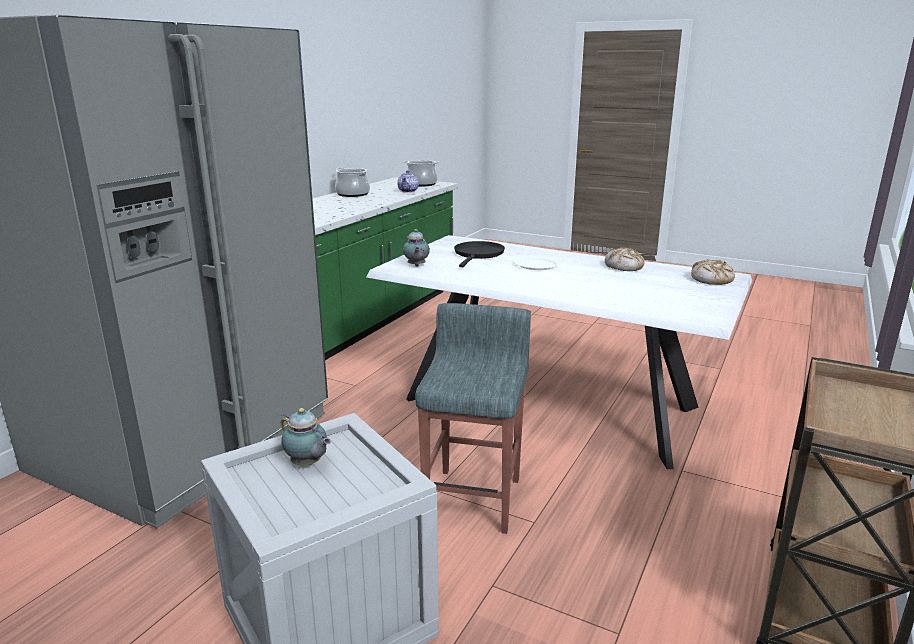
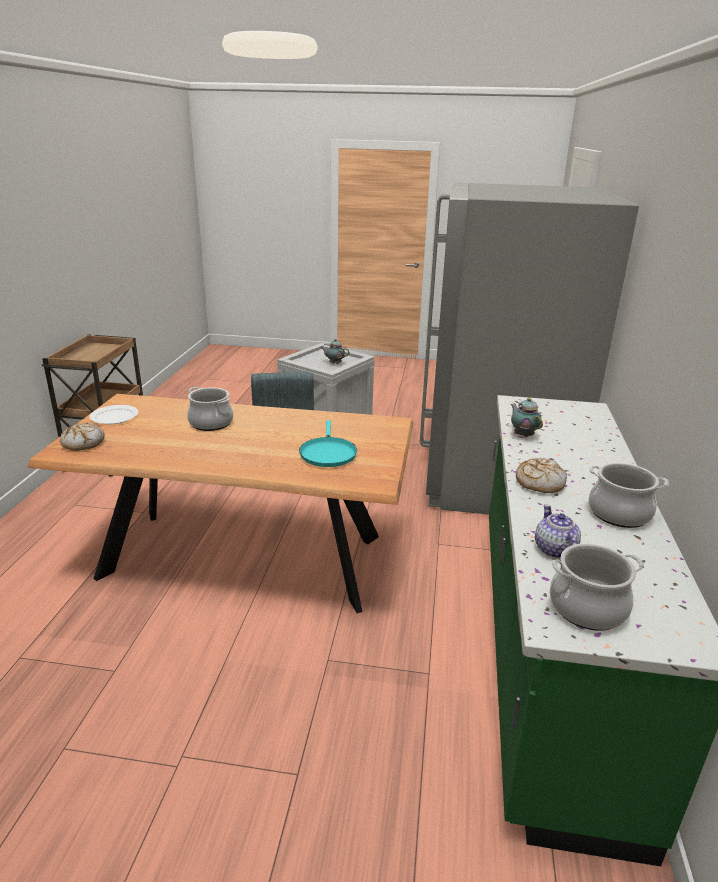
camera: 160 degrees right, 5 degrees up
(416, 266) = (374, 427): teapot -> teapot (523, 435)
(478, 254) = (327, 453): black frying pan -> turquoise frying pan
(537, 264) = (258, 444): white plate -> white plate (114, 417)
(550, 403) = (244, 556): white dining table -> brown dining table
(584, 283) = (211, 423): none -> cooking pot
(624, 267) = (165, 452): bread -> bread (539, 482)

